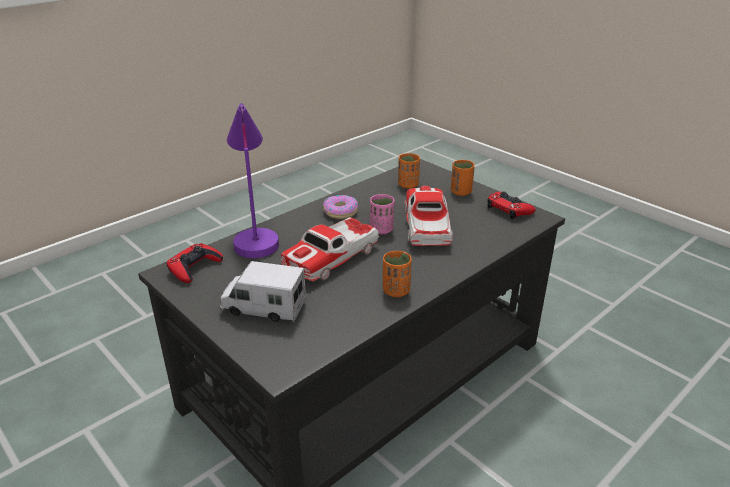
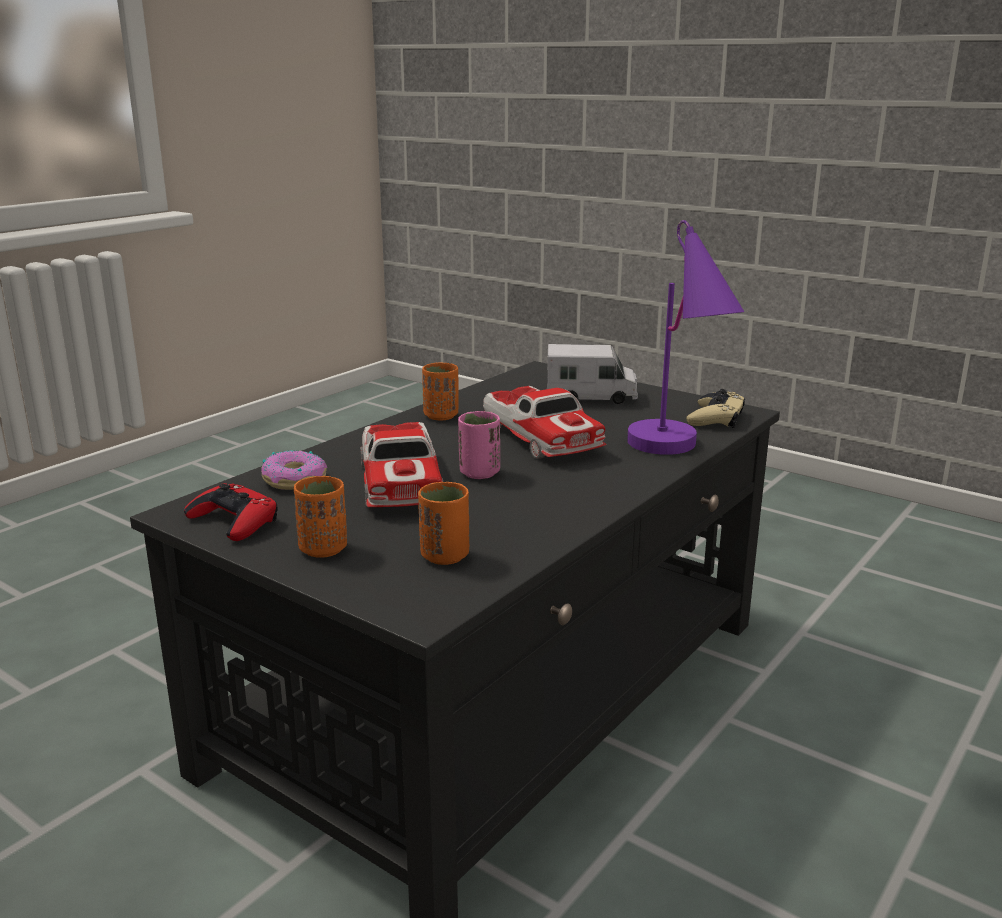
camera: 170 degrees right, 10 degrees down
(194, 267) = (715, 418): red game controller -> beige game controller
(331, 258) = (540, 437): toy car -> toy car turned 120 degrees clockwise
(340, 212) = (565, 493): donut -> donut (295, 479)

